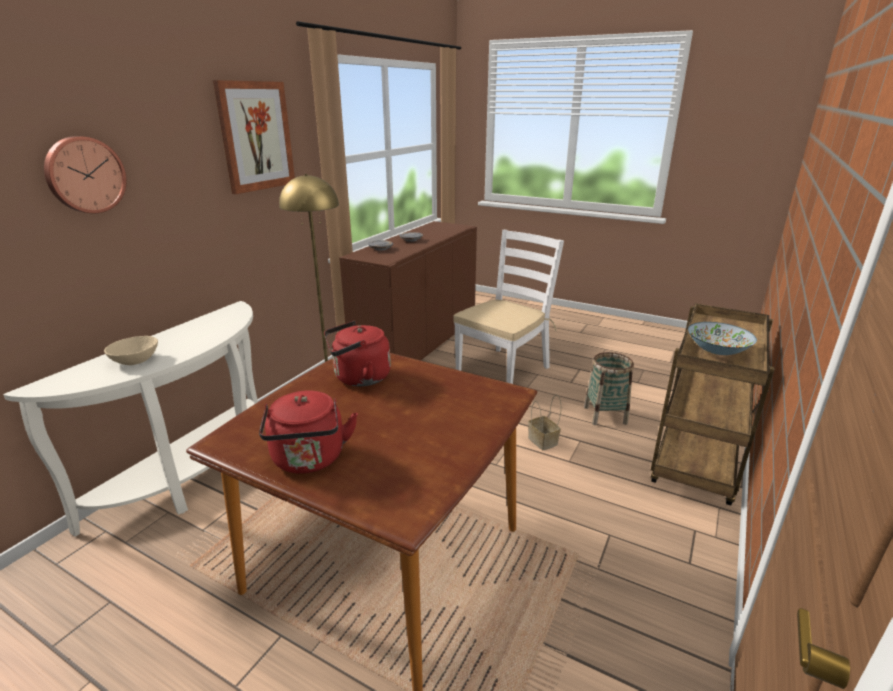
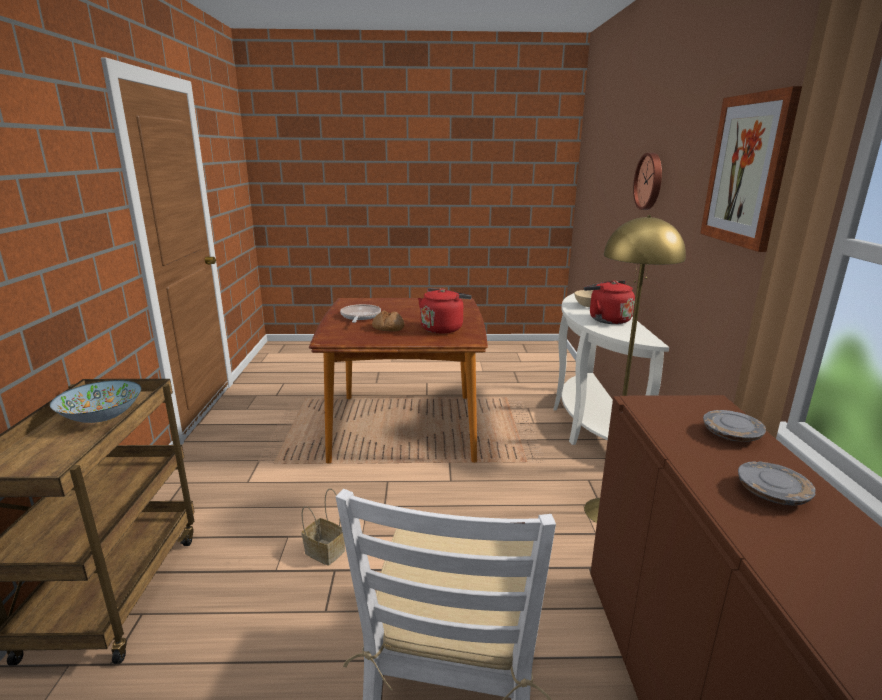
camera: 150 degrees right, 5 degrees down
(309, 460) = (411, 303): red kettle -> red kettle (606, 319)
(421, 396) = (388, 328): none -> bread
(433, 438) = (360, 316): none -> frying pan
(605, 415) = (233, 639): basket -> none

